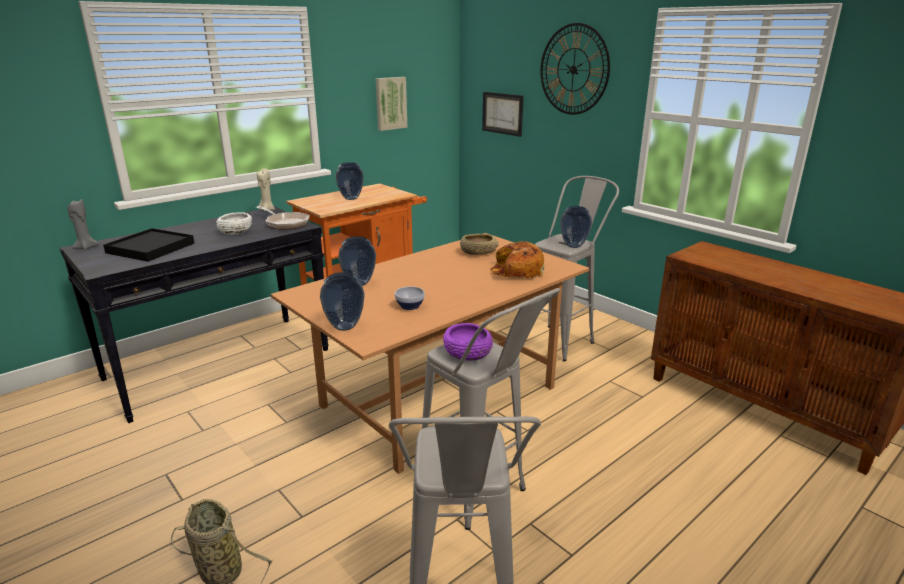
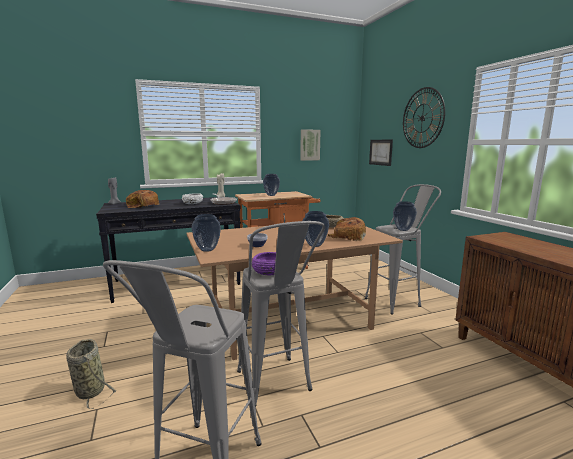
camera: 20 degrees right, 10 degrees down
(151, 248) = (143, 206): black tray -> bread
(359, 283) = (240, 233): vase -> vase (315, 245)

